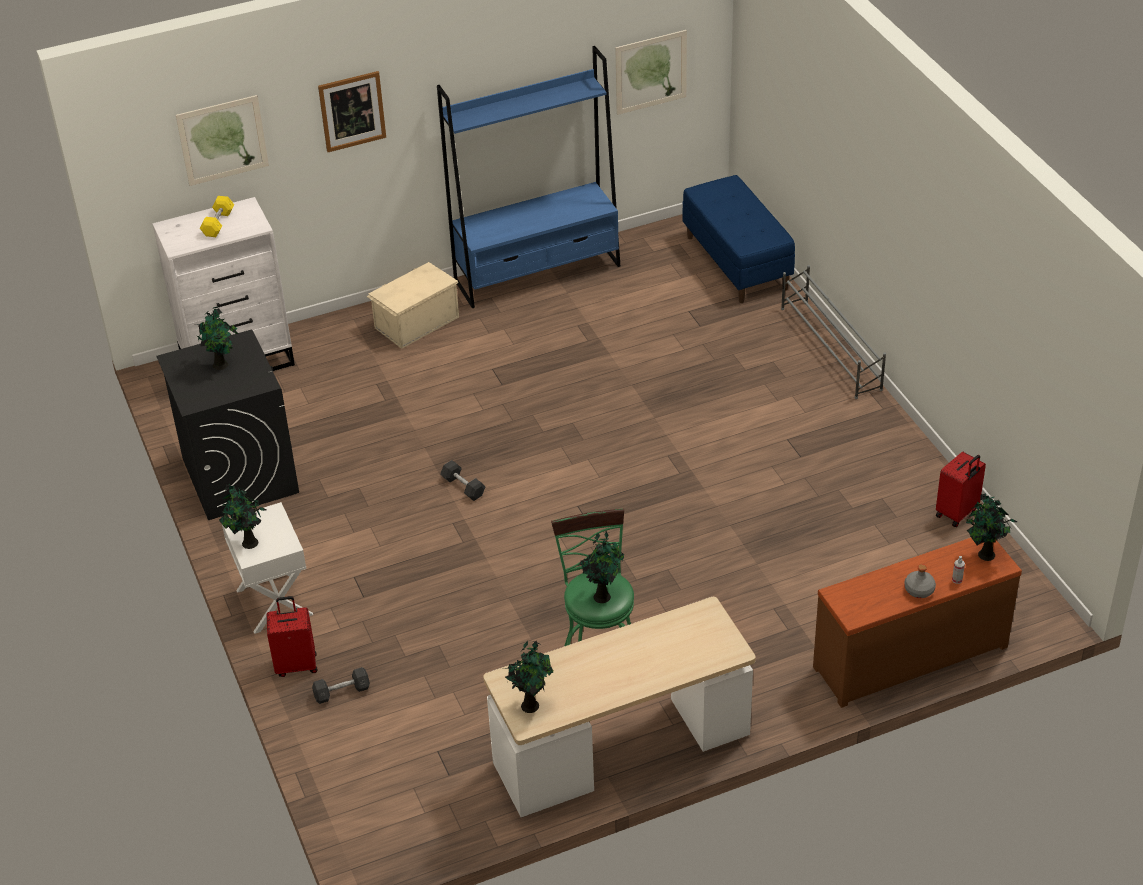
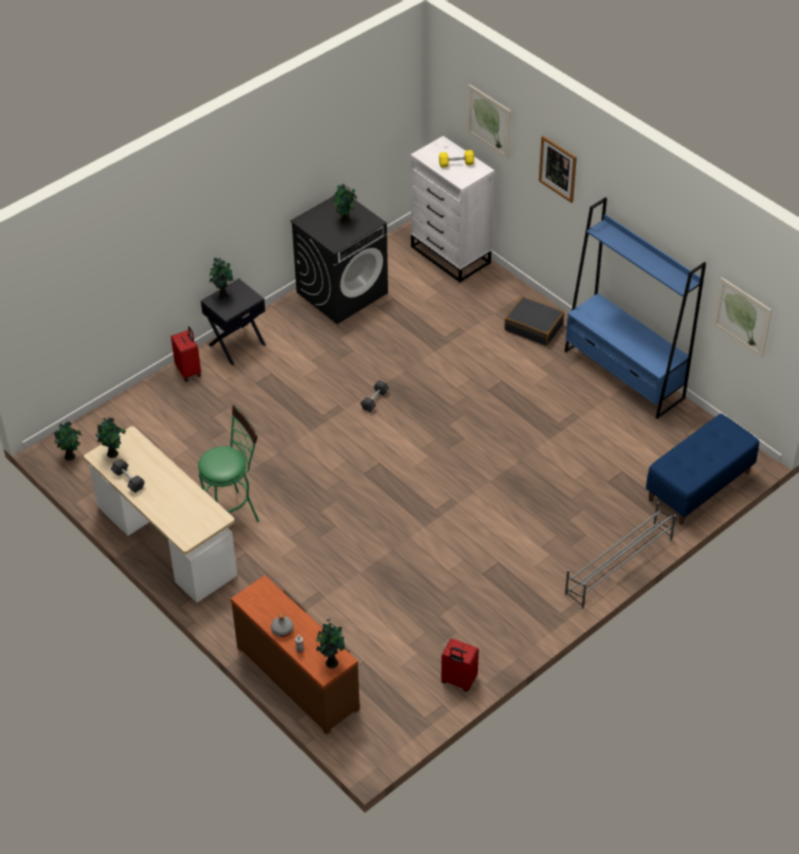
camera: 70 degrees right, 5 degrees up
(273, 602) = (236, 344): white nightstand -> black nightstand
(342, 692) = (173, 398): grey dumbbell -> grey dumbbell (128, 480)
(415, 322) = (534, 327): beige storage box -> black suitcase
(602, 595) = (217, 463): potted plant -> potted plant (71, 456)

